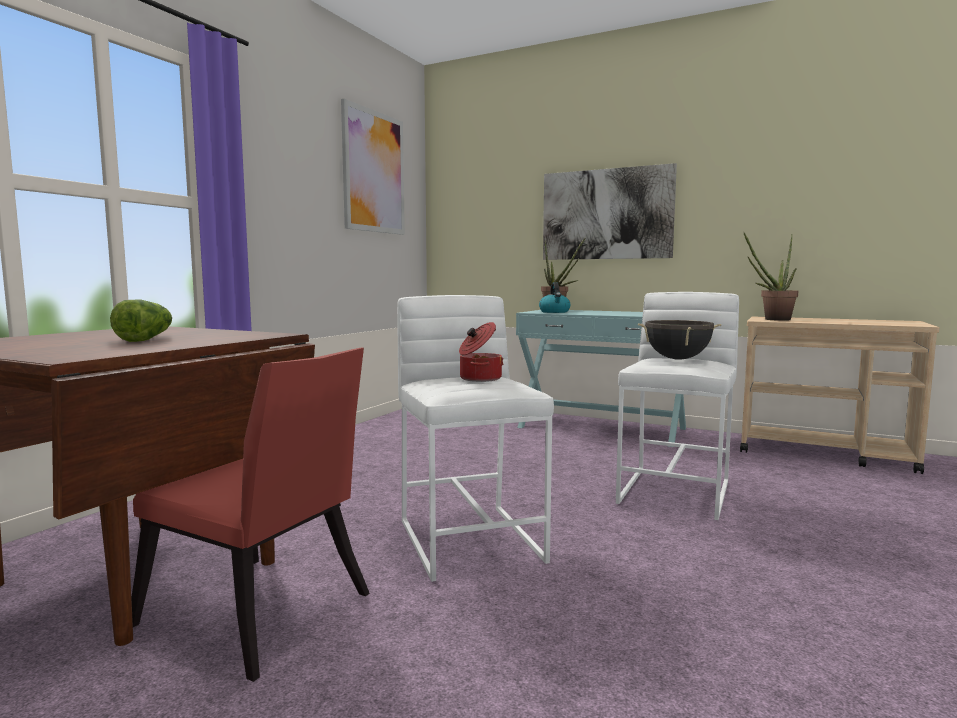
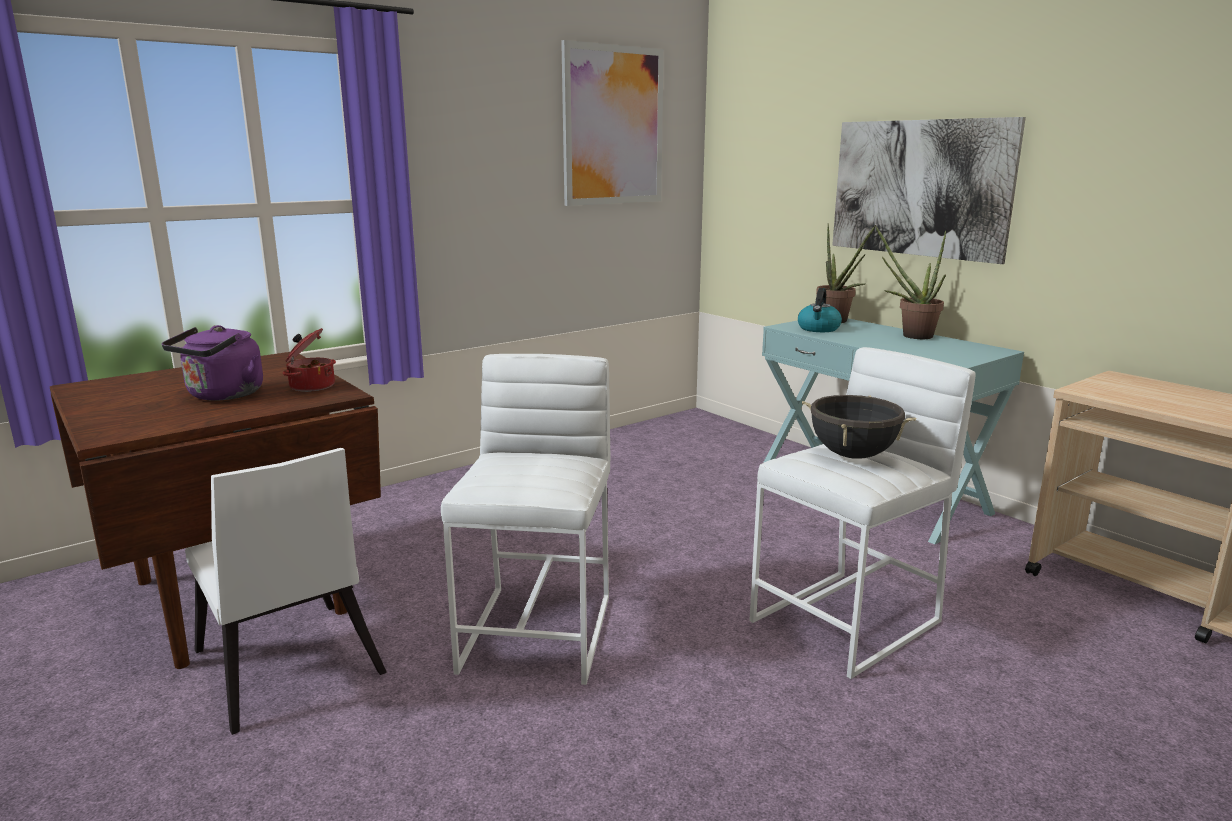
camera: 25 degrees right, 10 degrees up
(146, 339) = (222, 395): lettuce -> purple kettle
(261, 616) = (289, 671): red chair -> white chair
(479, 378) = (536, 467): cooking pot -> cooking pot (311, 386)
(772, 319) = (1108, 389): potted plant -> potted plant (910, 335)

